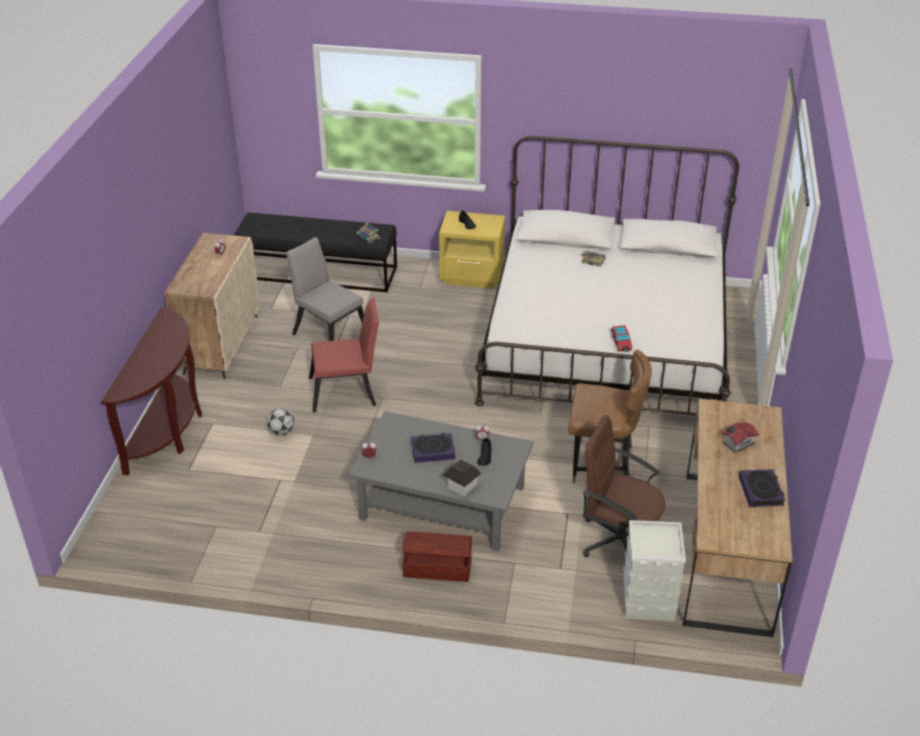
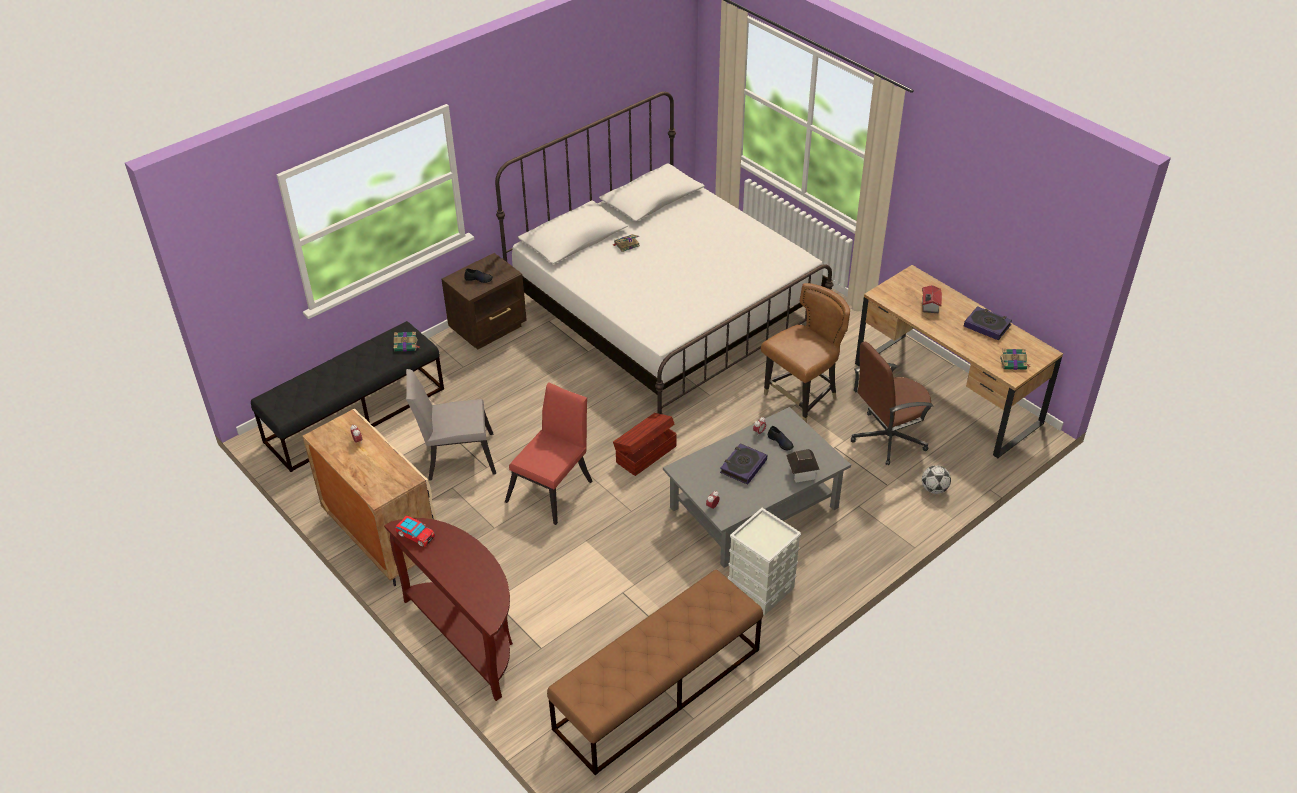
camera: 50 degrees left, 5 degrees up
(202, 548) = (657, 689): none -> brown bench
(281, 432) = (559, 559): football -> football (934, 489)
(436, 567) = (823, 552): brown storage box -> brown storage box (645, 454)
(473, 277) = (489, 328): yellow nightstand -> brown nightstand
(621, 342) = (747, 292): toy car -> toy car (415, 535)
(648, 601) = (960, 460): grey storage box -> grey storage box (762, 588)
(730, 532) = (1014, 363): none -> book

